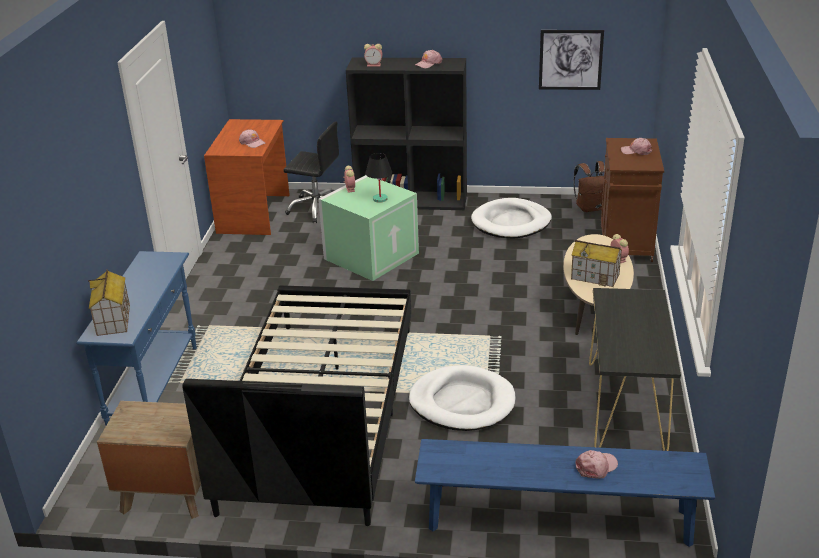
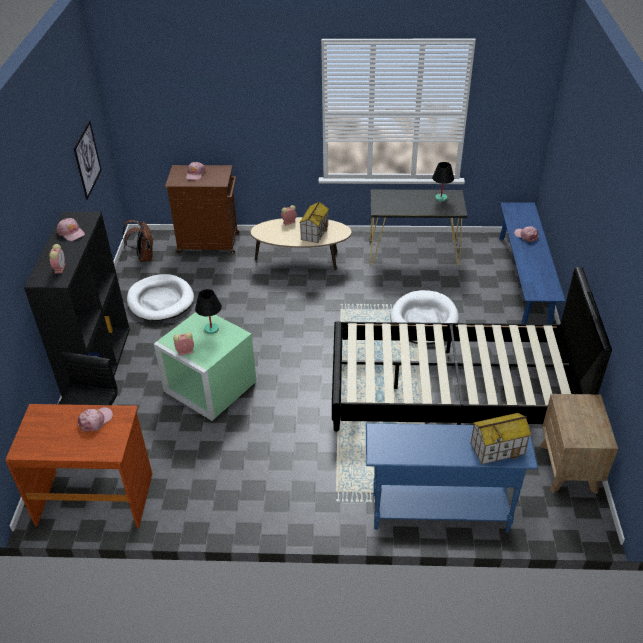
camera: 95 degrees left, 10 degrees up
(648, 350) = (441, 198): none -> black table lamp

